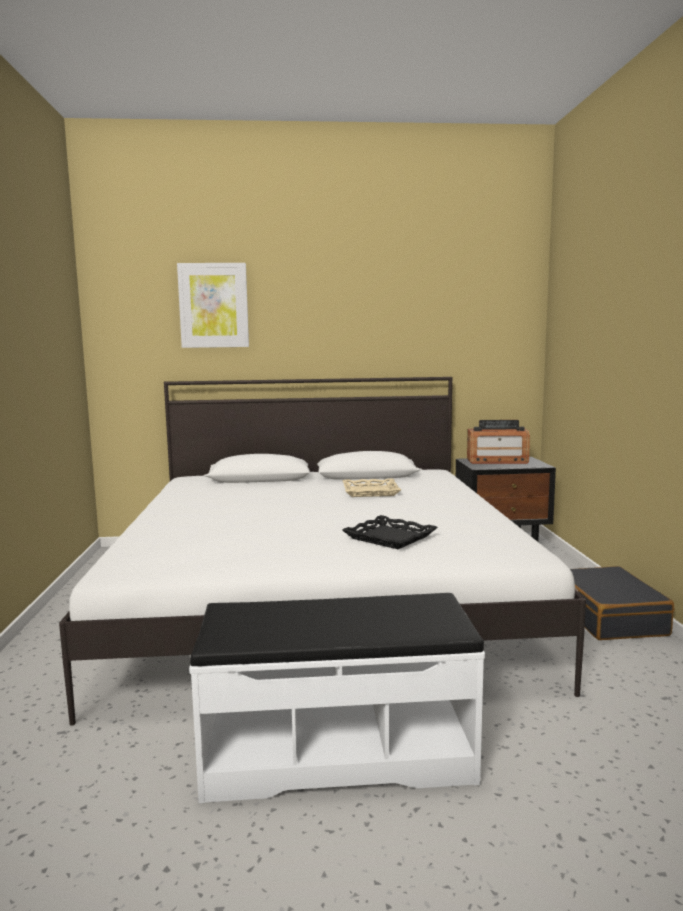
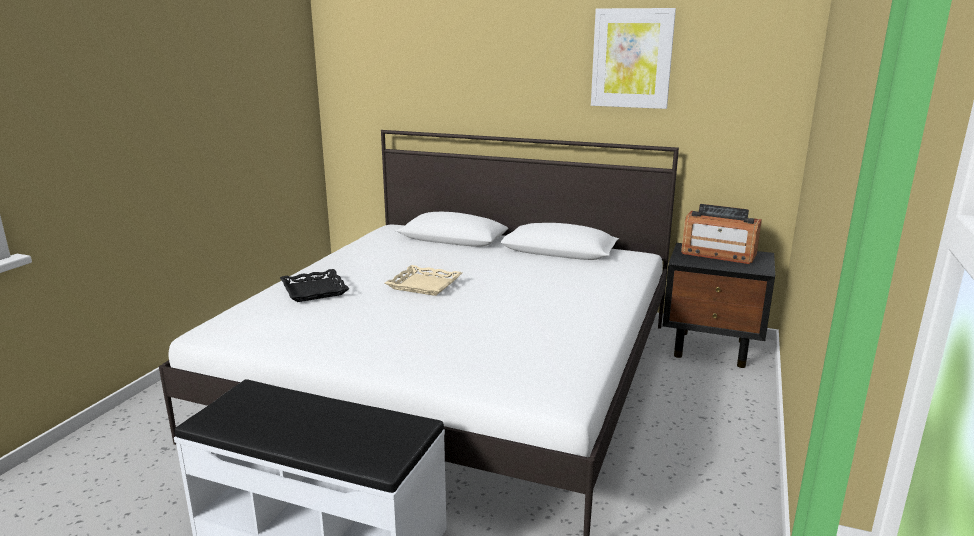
camera: 25 degrees right, 10 degrees up
(213, 305) = (429, 53): picture -> picture (632, 58)
(370, 492) = (528, 276): beige tray -> beige tray (424, 285)
(390, 537) = (461, 342): black tray -> black tray (315, 290)
(607, 617) = (727, 472): black suitcase -> none

